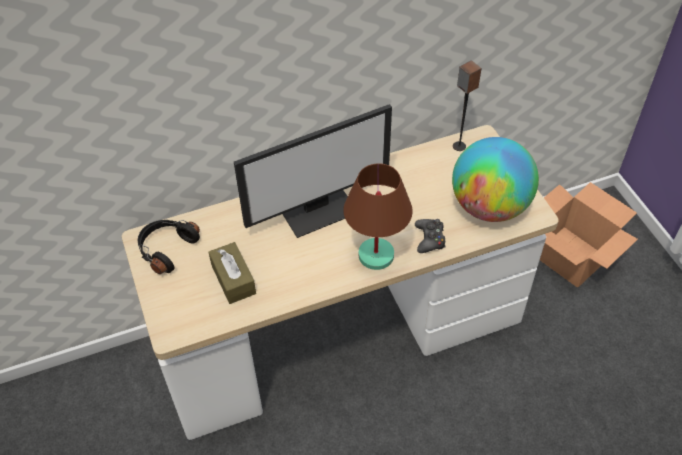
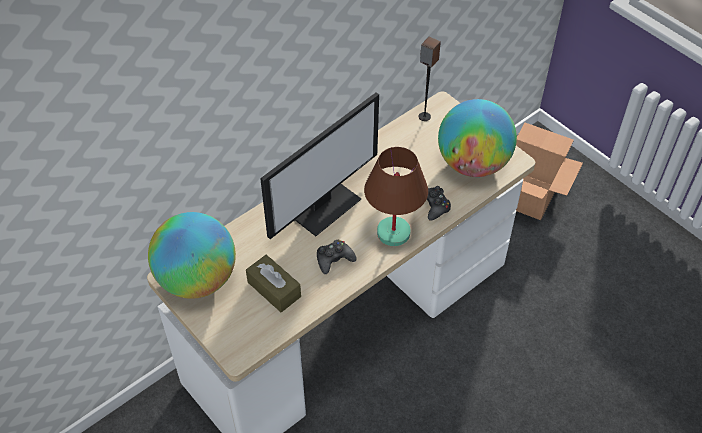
camera: 20 degrees left, 0 degrees up
(166, 249) = (197, 279): black headphones -> globe
(305, 266) = (334, 259): none -> black game controller

